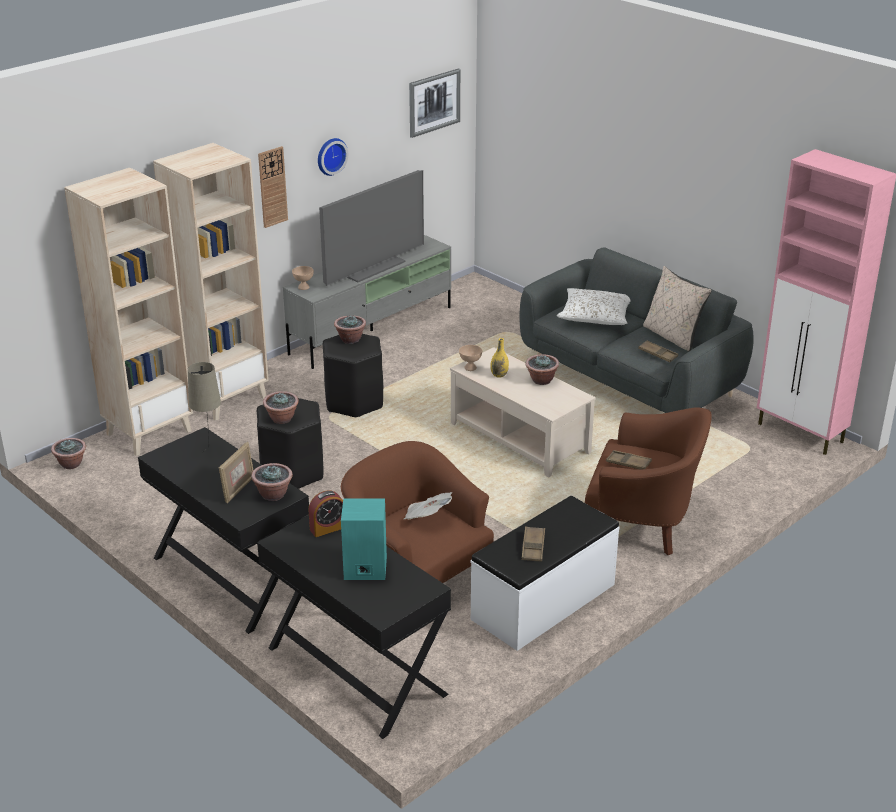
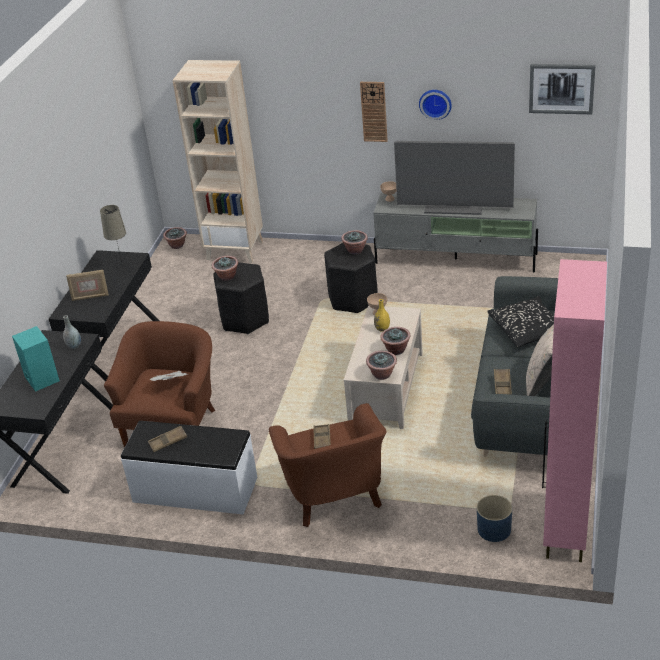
camera: 60 degrees right, 5 degrees up
(226, 399) = (301, 254): beige bookcase -> none
(273, 494) = (94, 311): potted plant -> potted plant (382, 374)
(328, 528) = (74, 346): alarm clock -> grey vase
(595, 316) = (528, 330): white pillow -> black pillow
(770, 463) = (494, 530): none -> blue planter

